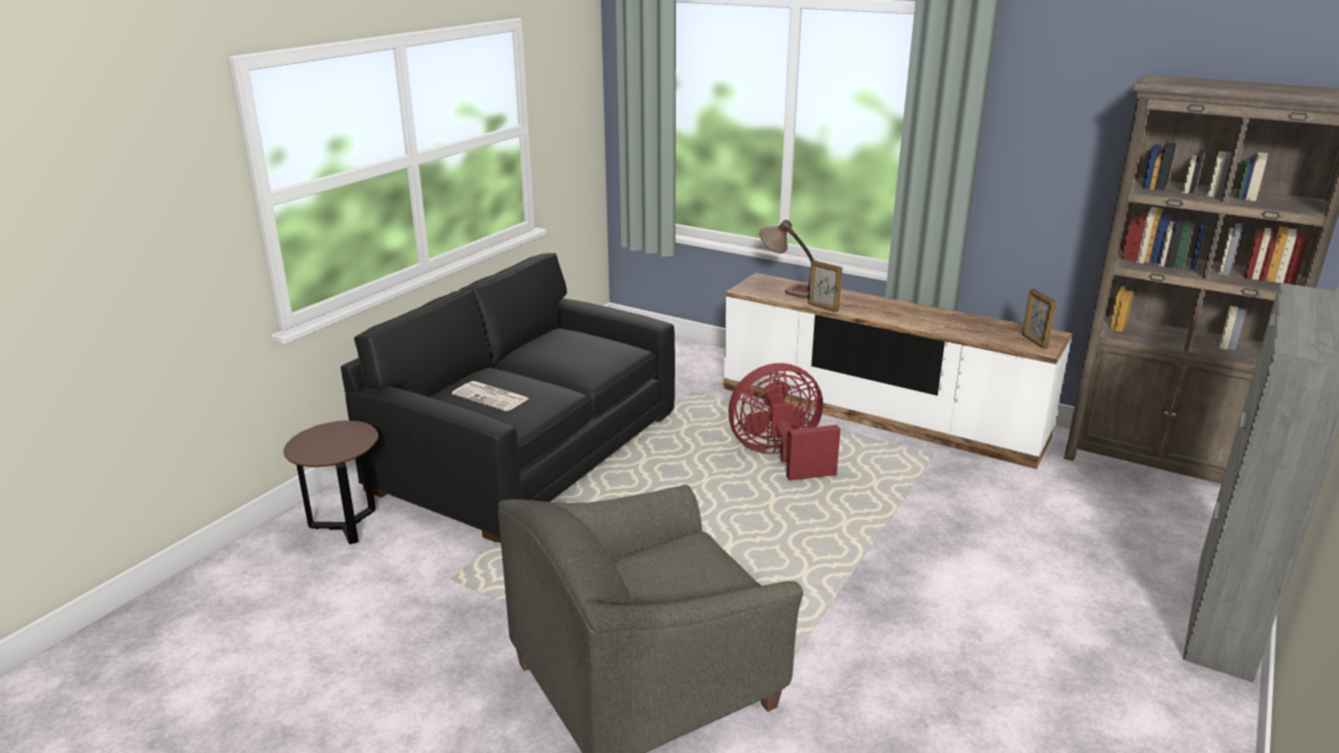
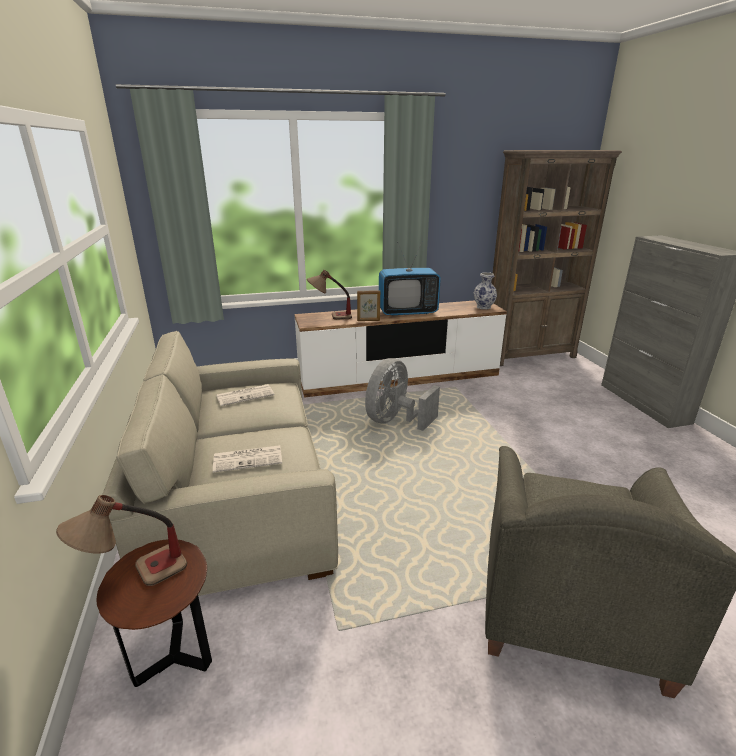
camera: 45 degrees left, 0 degrees up
(323, 436) = (135, 579): none -> table lamp
(527, 449) = (237, 495): black sofa -> beige sofa
(579, 345) = (246, 395): none -> newspaper
(781, 457) = (395, 421): red fan -> grey fan
(899, 313) = (407, 312): none -> television
(1034, 342) = (484, 307): picture frame -> vase

